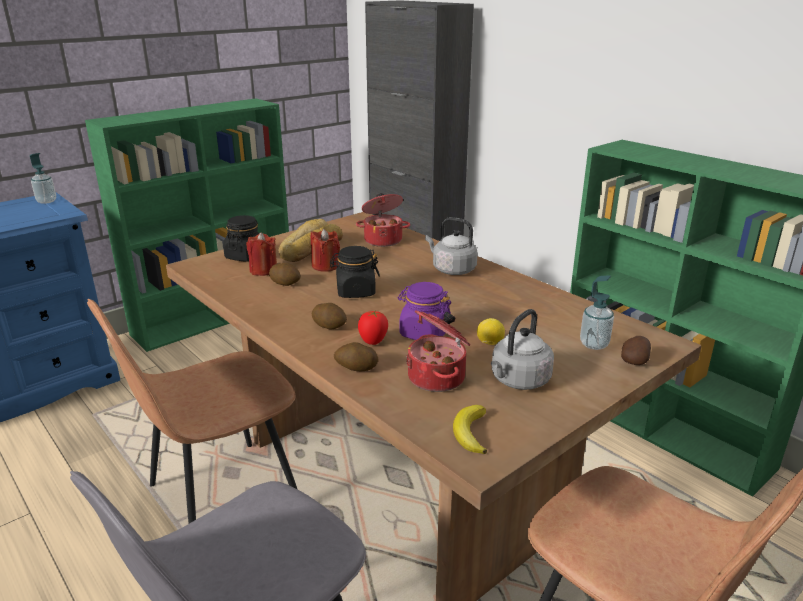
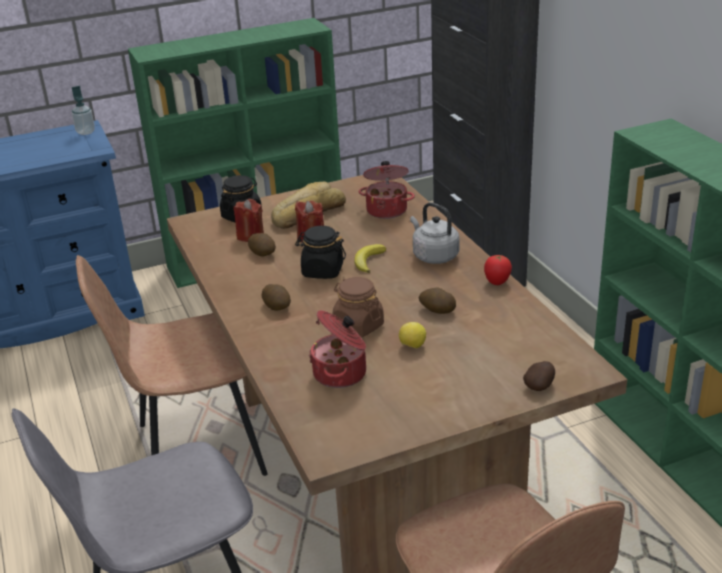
camera: 20 degrees right, 5 degrees up
(356, 368) = (276, 353): potato -> potato (437, 310)
(373, 342) = (306, 329): tomato -> tomato (497, 283)
(424, 333) = (358, 326): purple jar -> brown jar
(470, 432) = (335, 429): banana -> banana (368, 261)
(518, 381) = (411, 388): grey kettle -> none
(594, 344) = (514, 362): soap dispenser -> none

